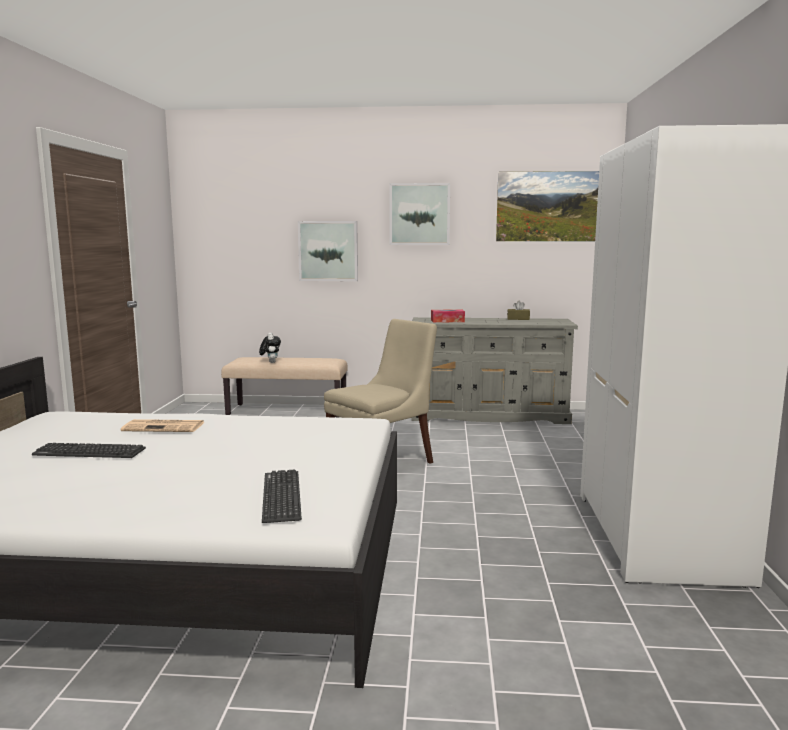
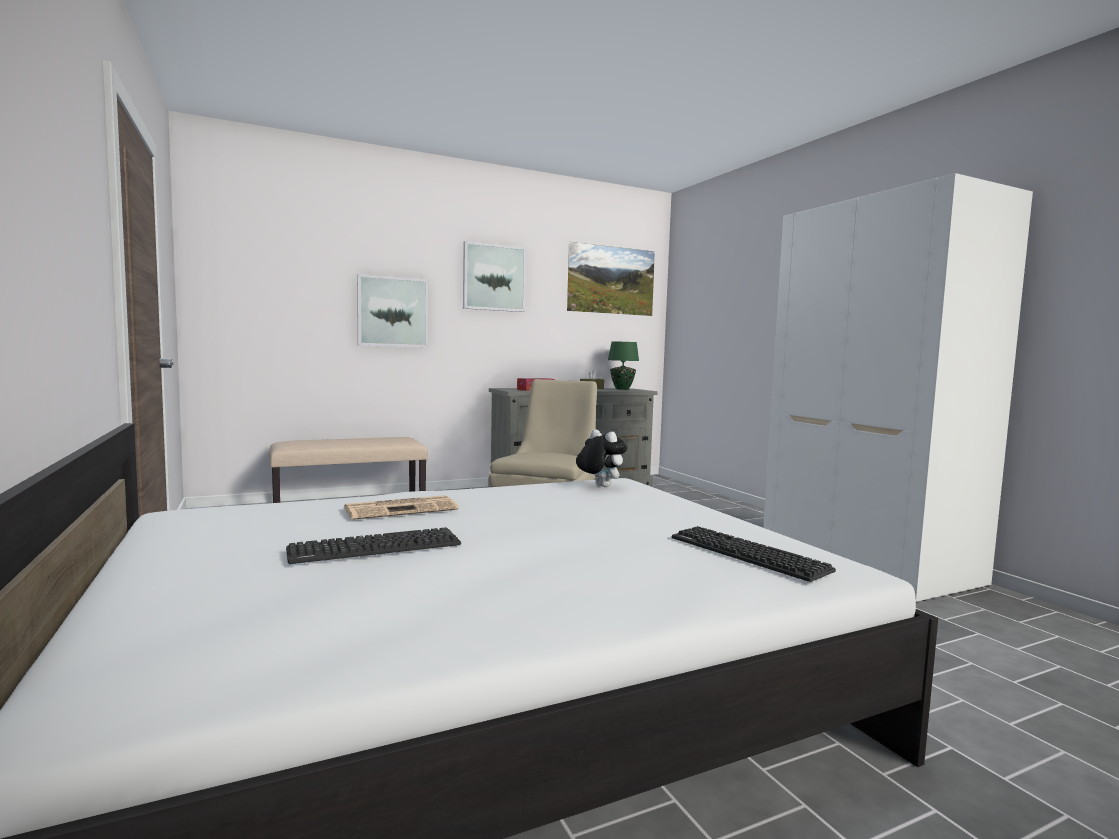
camera: 30 degrees left, 5 degrees down
(270, 362) = (336, 443): plush toy -> plush toy (599, 486)
(548, 321) = (622, 389): none -> green table lamp

